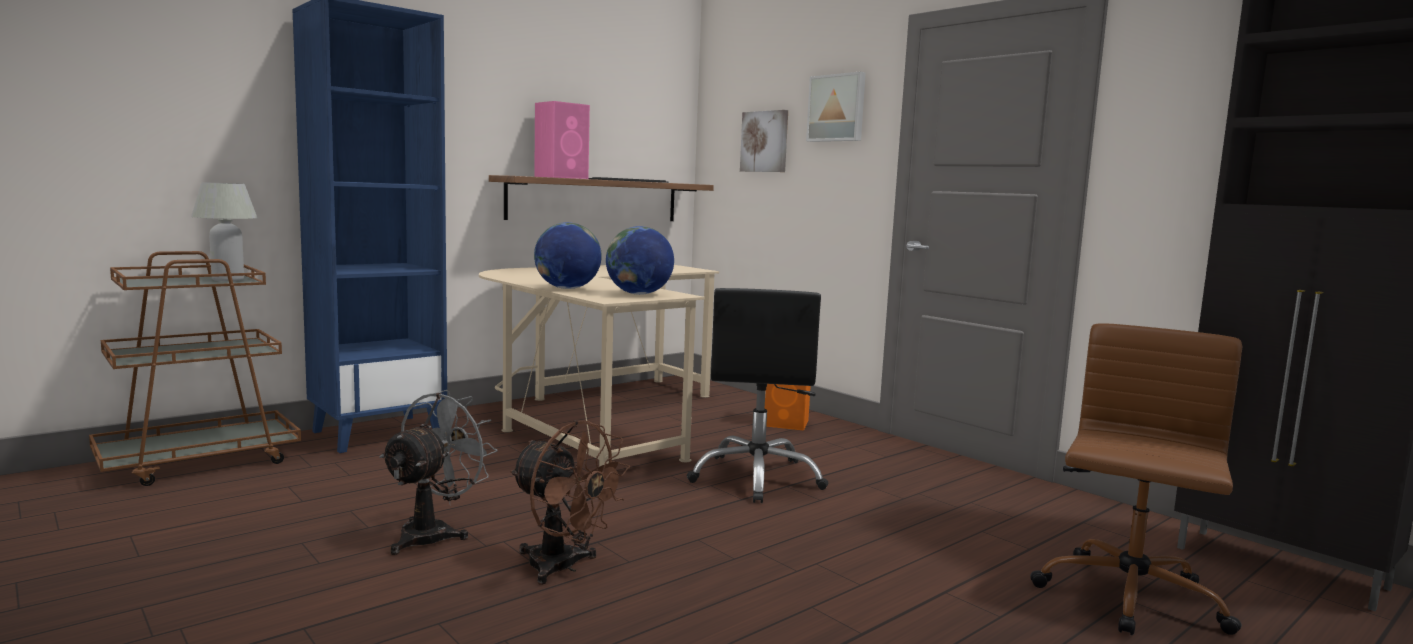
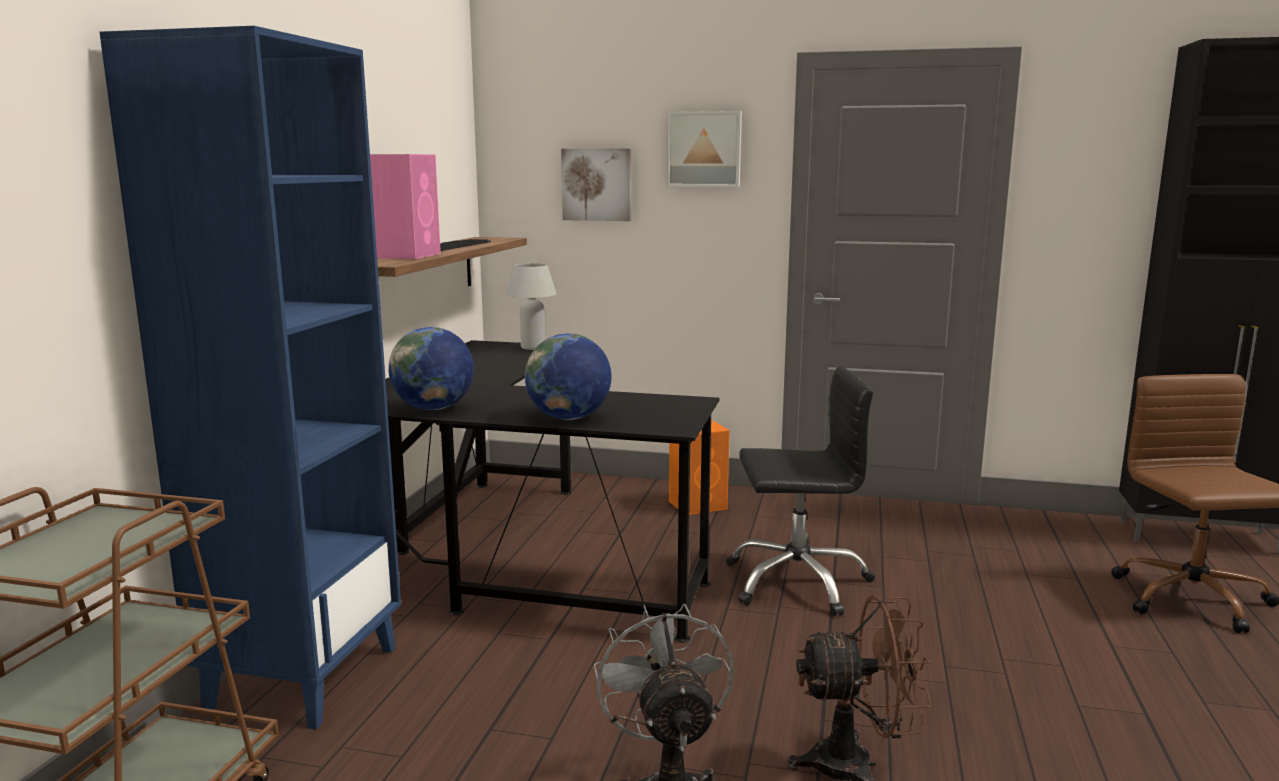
camera: 35 degrees left, 5 degrees up
(228, 280) = (142, 527): white table lamp -> white table lamp (533, 347)
(597, 418) = (518, 558): beige desk -> black desk
(639, 294) = (661, 409): globe -> globe (433, 408)
(757, 478) = (797, 581): black office chair -> black office chair turned 60 degrees counterclockwise

